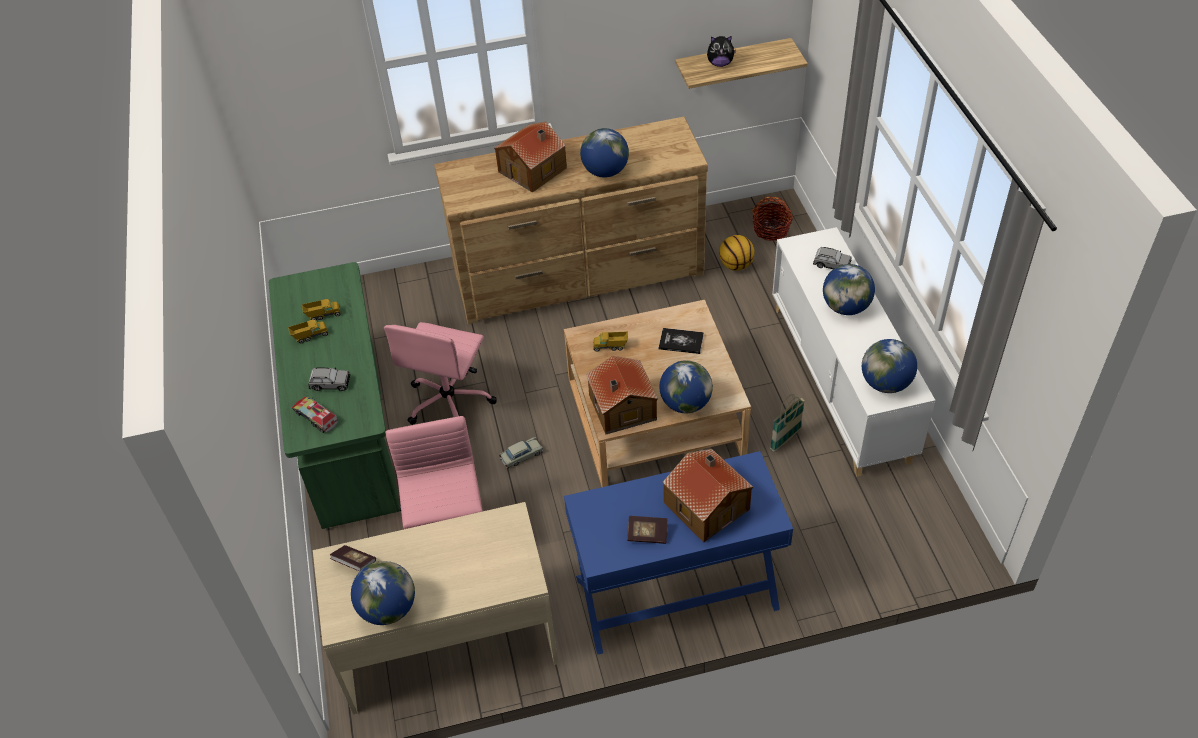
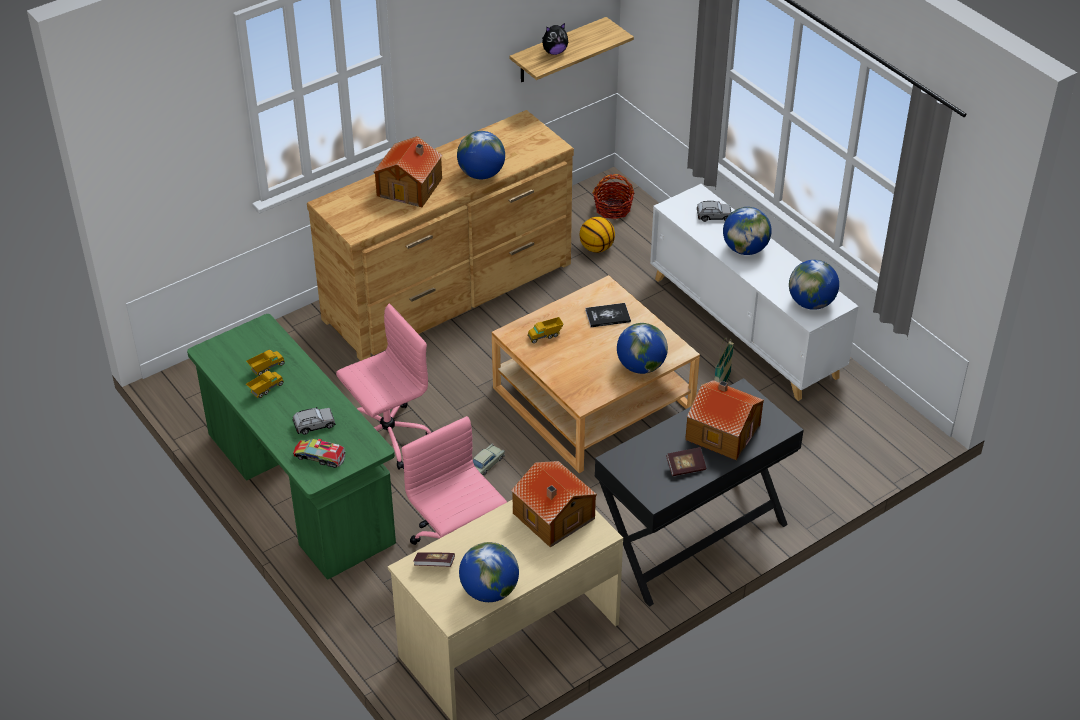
camera: 25 degrees left, 5 degrees down
(450, 402) = (387, 436): pink office chair -> pink office chair turned 120 degrees counterclockwise
(621, 408) = (585, 385): toy house -> toy house (553, 517)
(676, 594) = (692, 538): blue desk -> black desk

